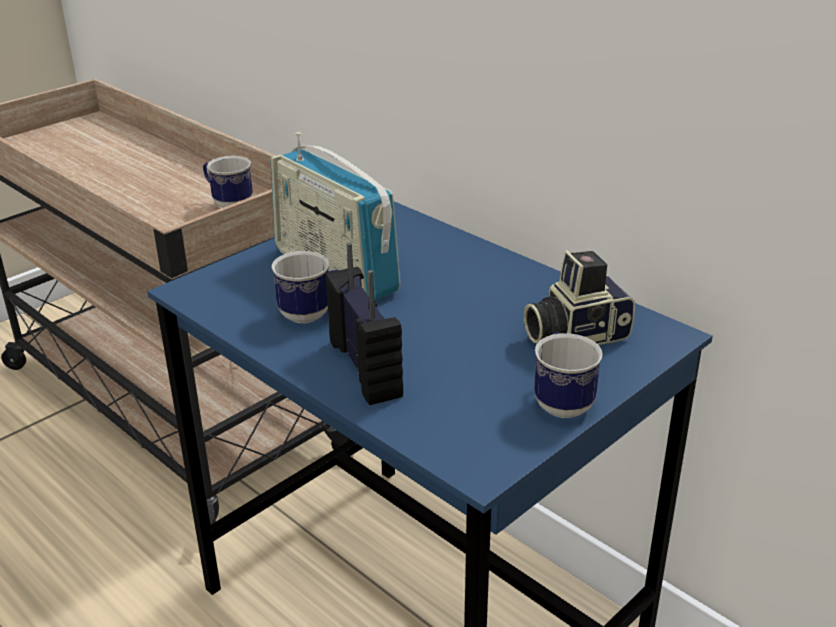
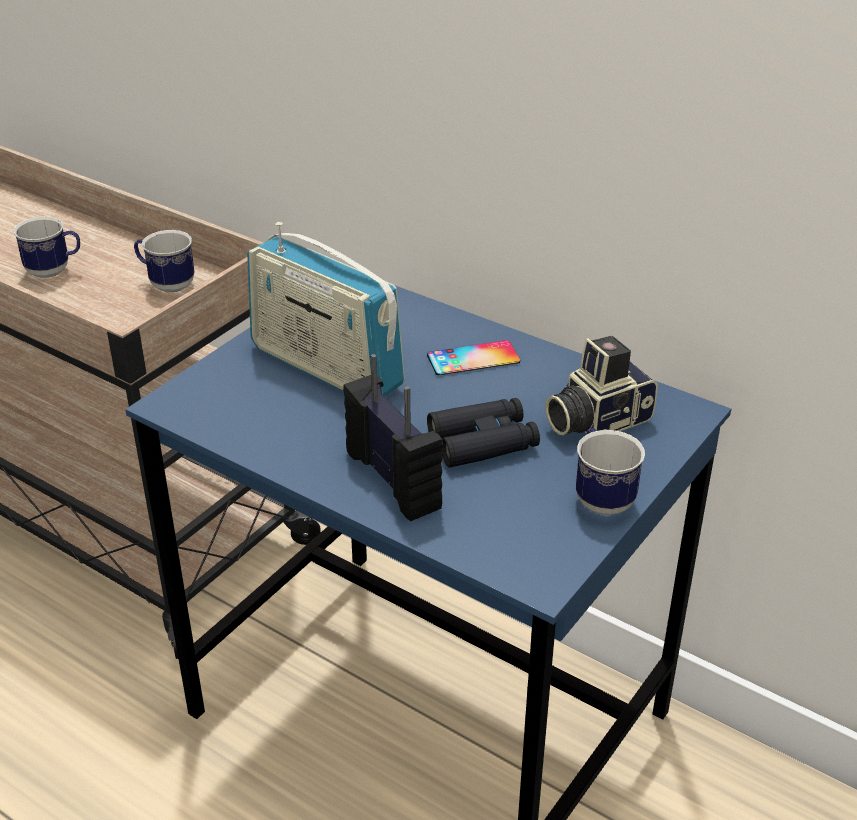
camera: 10 degrees left, 5 degrees up
(313, 315) = (318, 423): mug -> mug (55, 271)
(460, 344) = (483, 442): none -> black binoculars
(472, 274) = (473, 358): none -> phone

